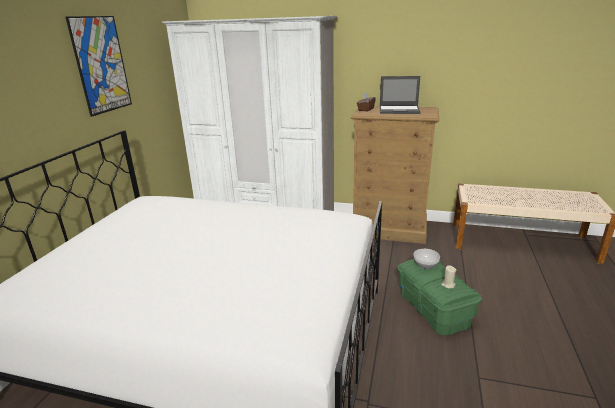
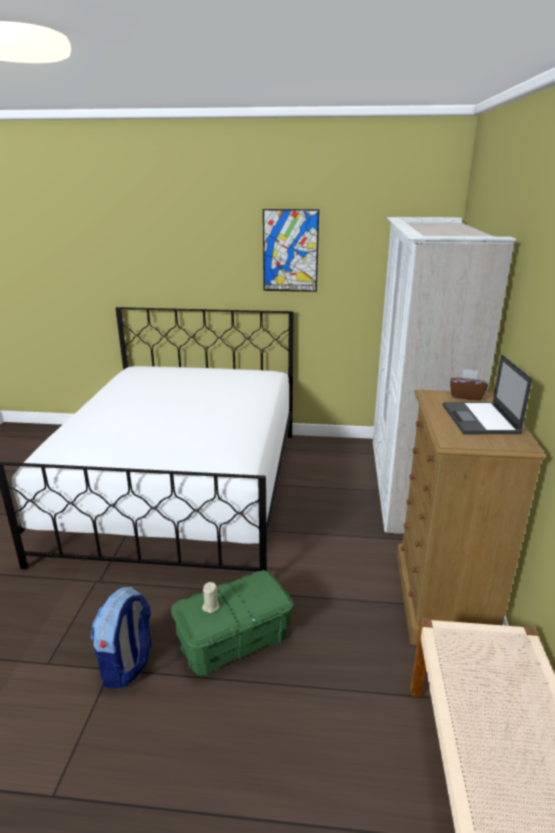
camera: 80 degrees right, 0 degrees up
(425, 264) = (257, 588): bowl -> none
(471, 366) = (128, 665): none -> backpack

